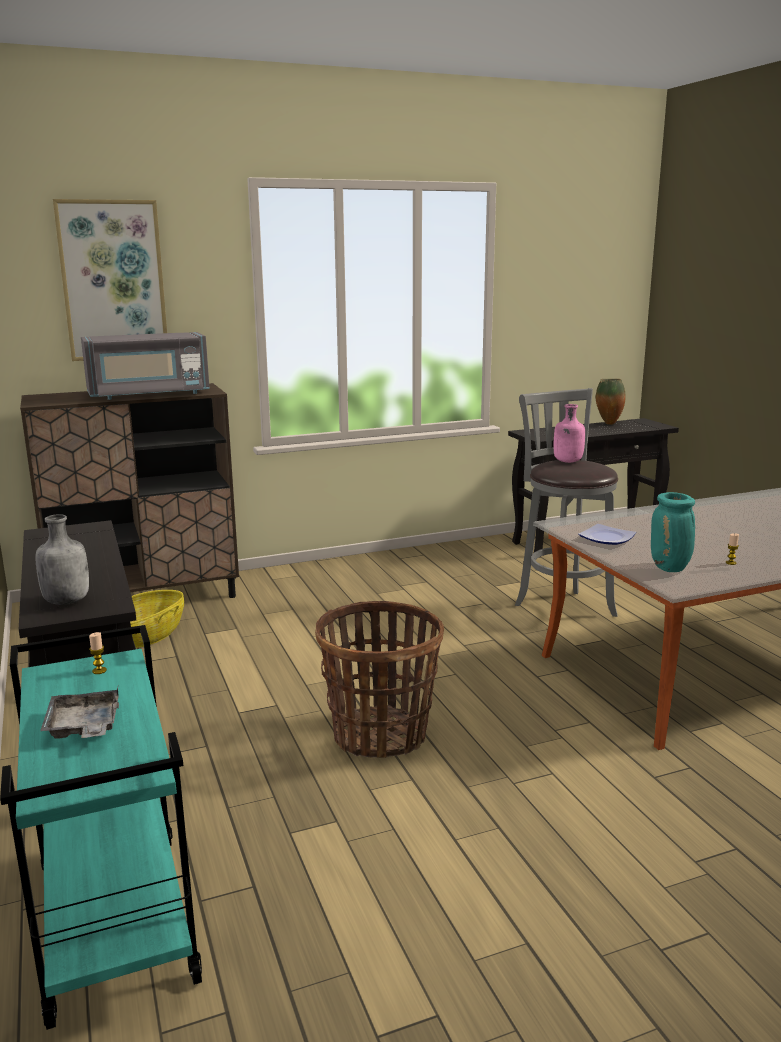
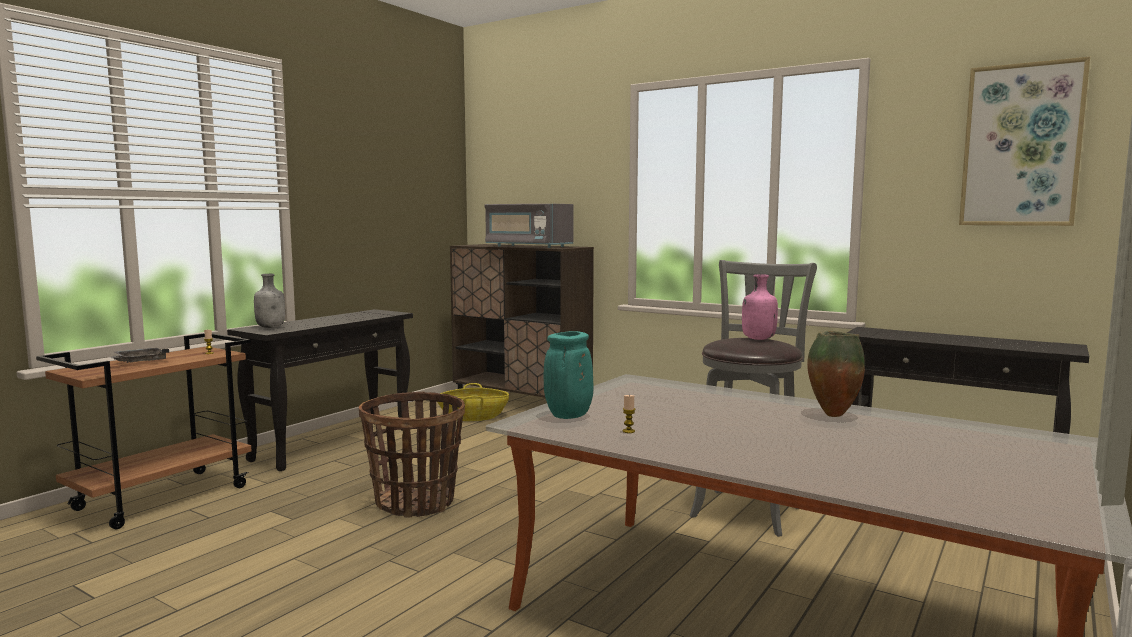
camera: 55 degrees right, 10 degrees down
(113, 281) = (540, 168): picture -> picture (1021, 145)
(114, 921) = (163, 497): turquoise cart -> brown cart
(607, 539) = (619, 393): plate -> none
(608, 424) = (1003, 340): vase -> vase (832, 415)

